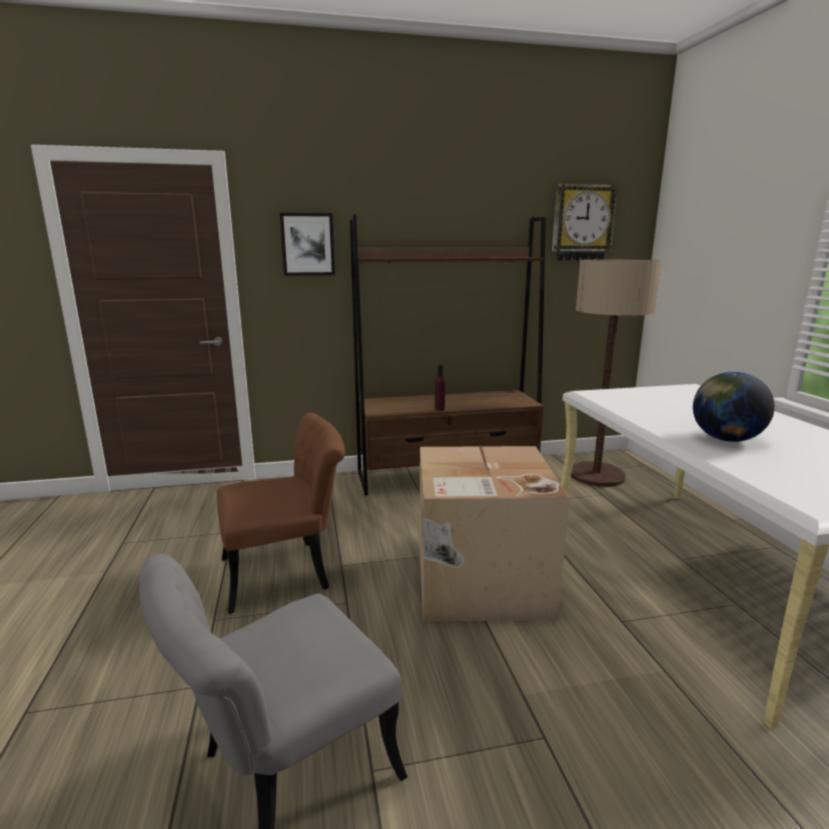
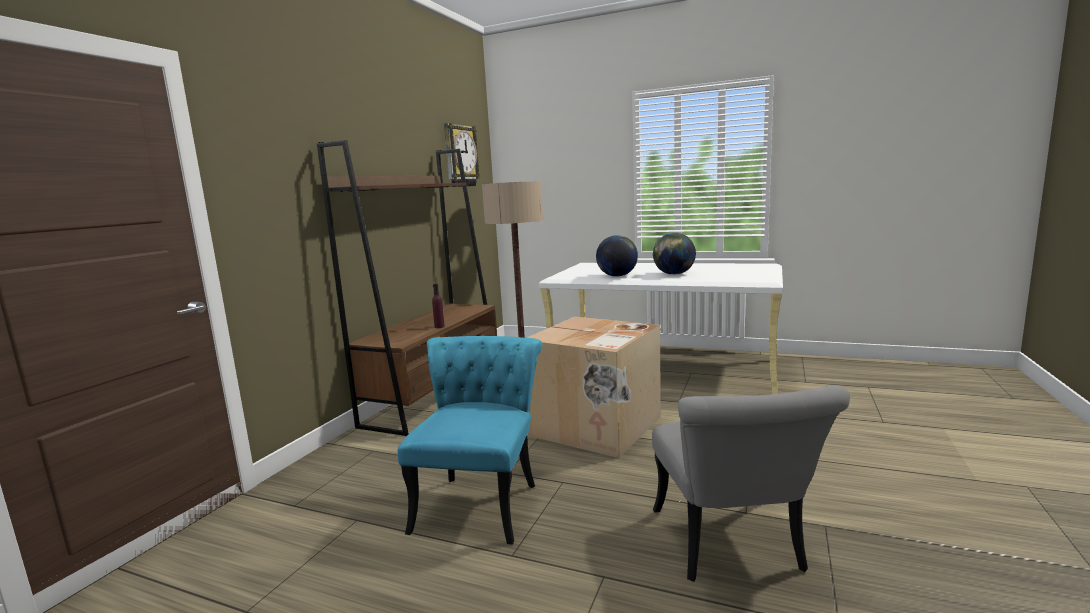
camera: 55 degrees left, 5 degrees down
(287, 571) = (481, 500): brown chair -> turquoise chair
(307, 244) = (279, 174): picture -> none
(648, 414) = (617, 276): none -> globe

